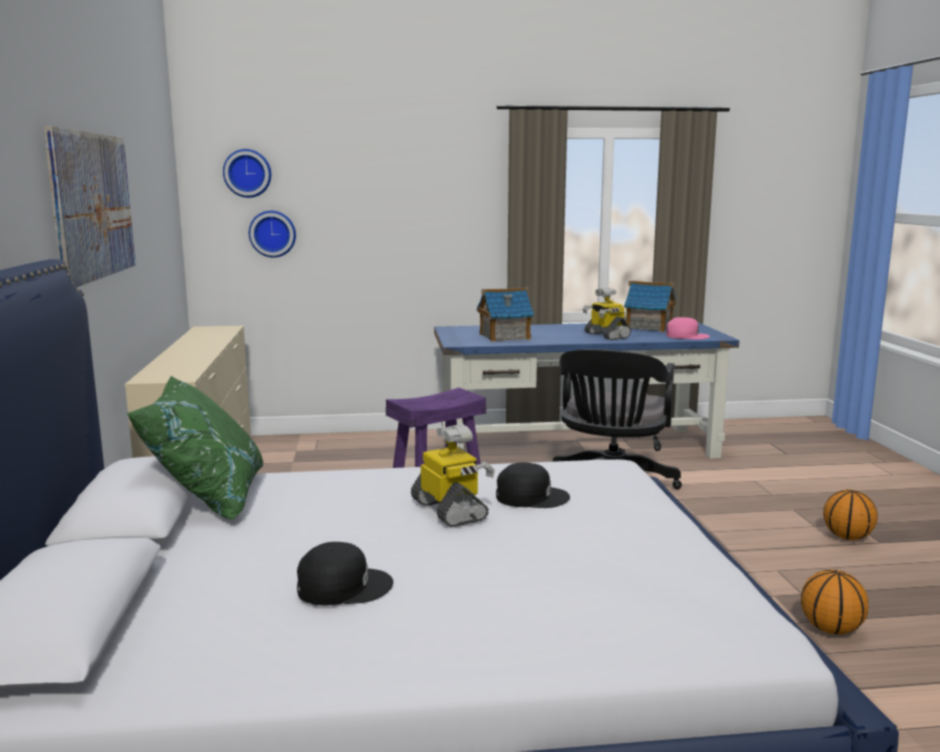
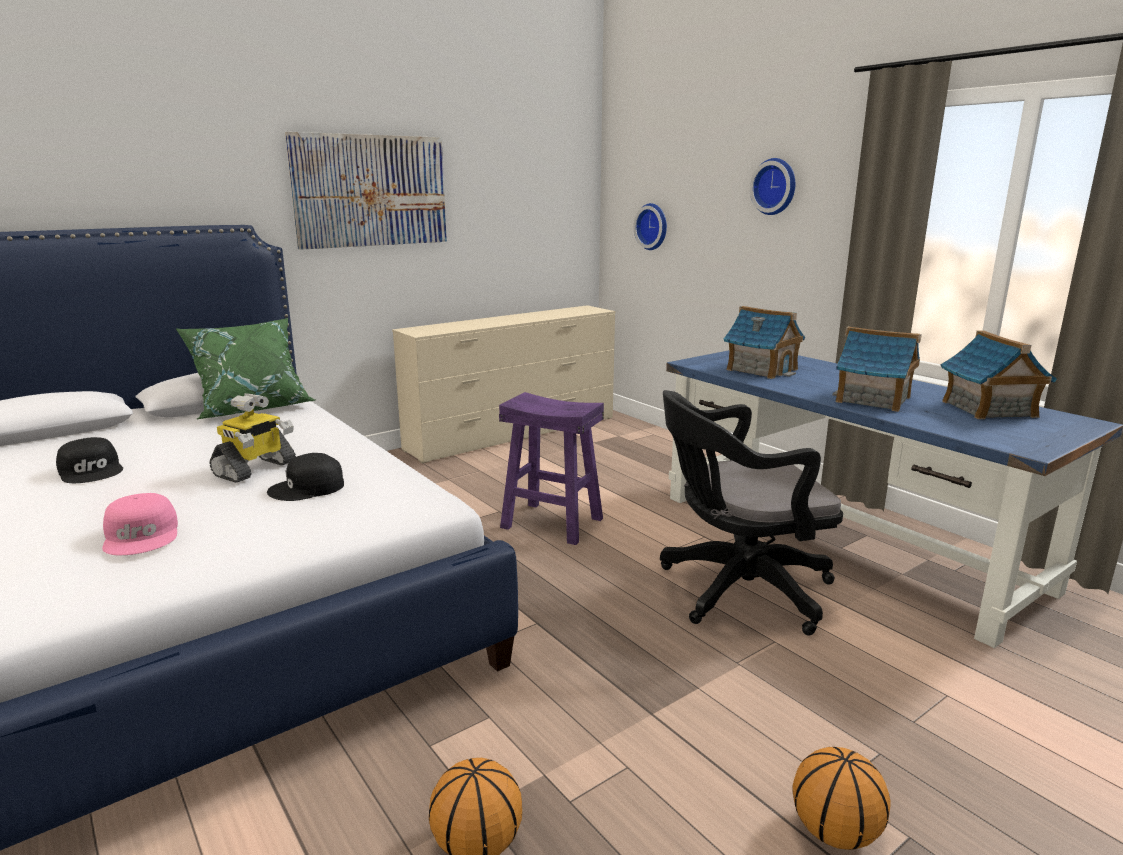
camera: 60 degrees right, 5 degrees up
(247, 173) = (641, 166): wall clock -> wall clock (775, 186)
(531, 496) = (307, 488): black cap -> black cap turned 90 degrees clockwise
(606, 335) = (873, 399): toy robot -> toy house
(686, 336) = (984, 432): pink cap -> pink cap (143, 535)

